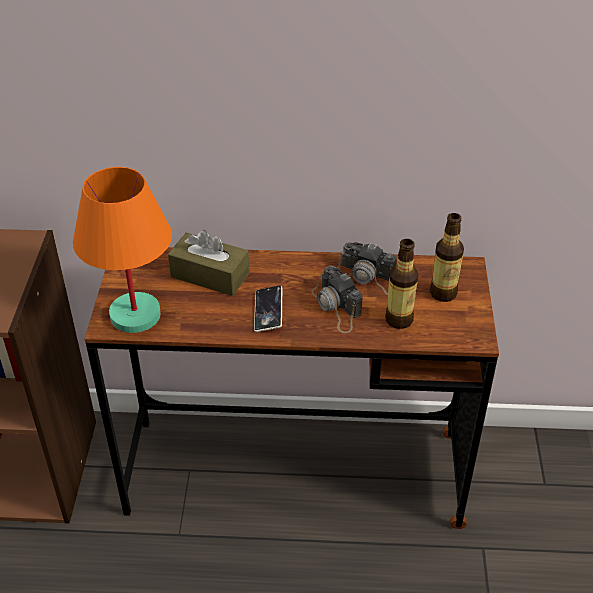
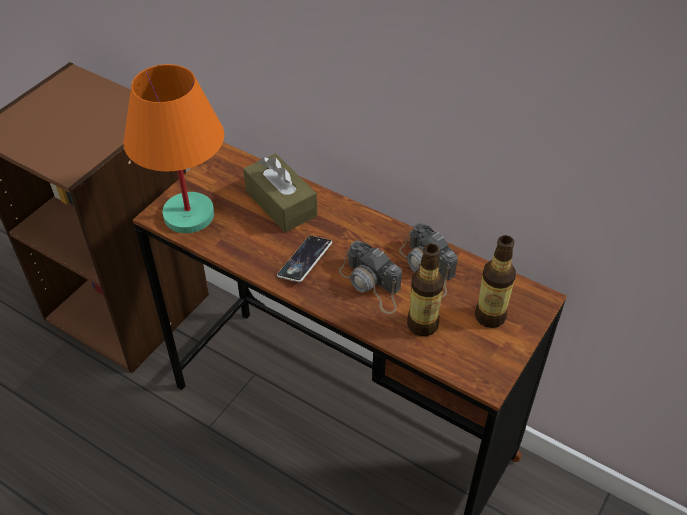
camera: 30 degrees right, 5 degrees up
(336, 307) = (372, 285): camera -> camera turned 45 degrees counterclockwise

